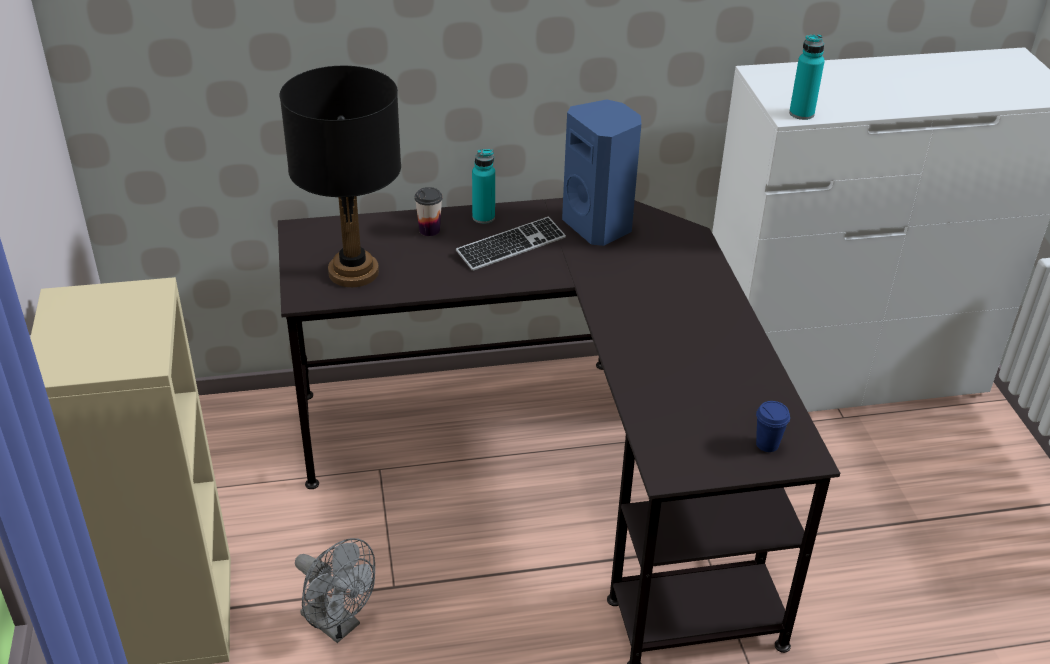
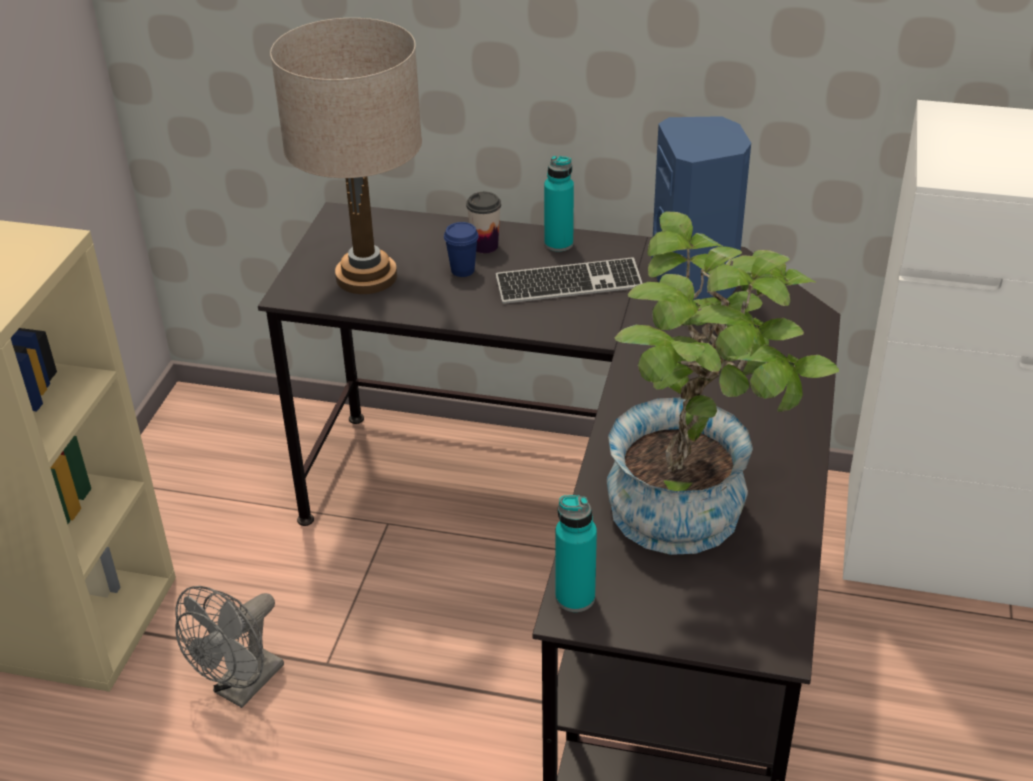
camera: 25 degrees right, 0 degrees up
(337, 624) = (242, 688): grey fan -> grey fan turned 60 degrees clockwise
(354, 272) = (367, 277): black table lamp -> beige table lamp
(703, 386) = (696, 514): none -> potted plant
(767, 444) = (732, 612): blue cup -> blue cup (462, 270)
(801, 114) = (964, 175): turquoise bottle -> turquoise bottle (575, 597)

